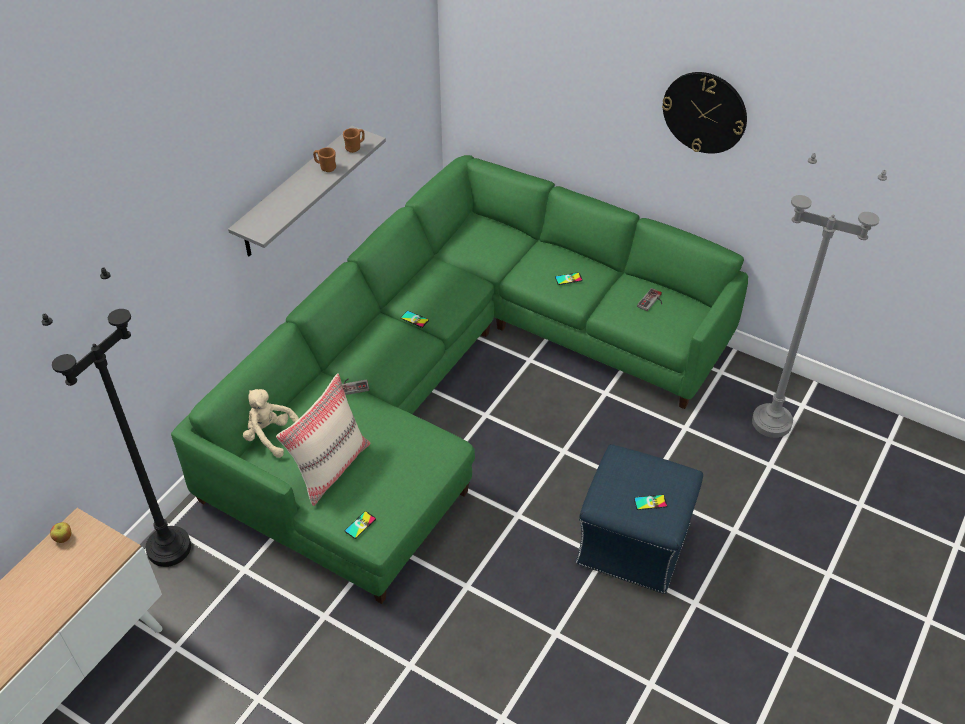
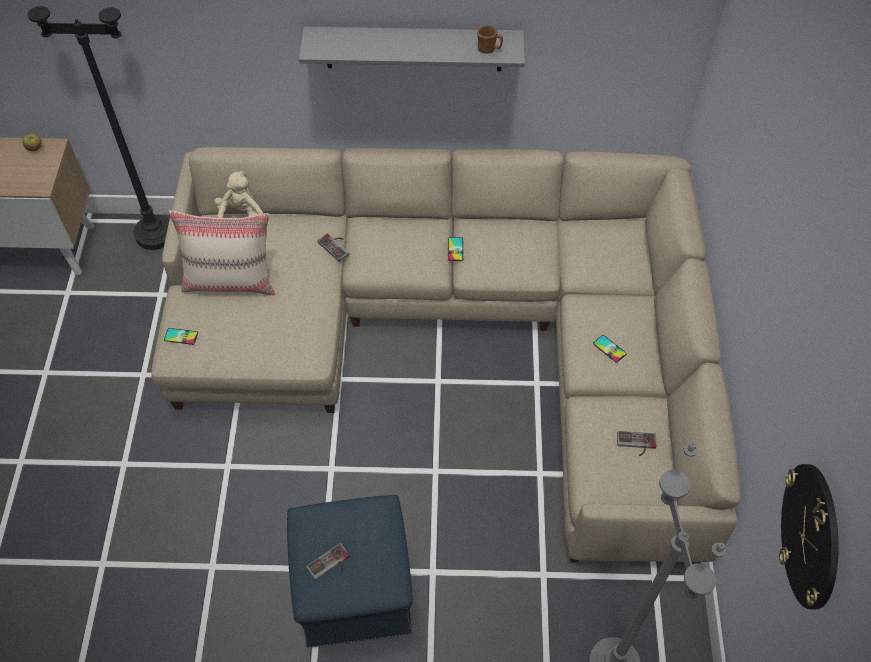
camera: 60 degrees right, 10 degrees up
(326, 167) = (441, 44): brown mug -> none
(456, 380) = (465, 335): green sofa -> beige sofa
(650, 502) = (331, 566): phone -> game controller
(704, 112) = (782, 309): wall clock -> wall clock (811, 535)

